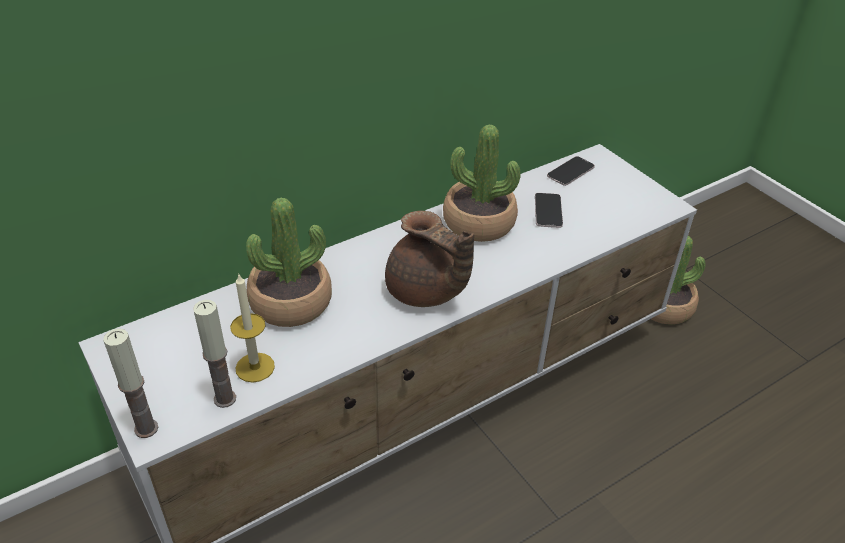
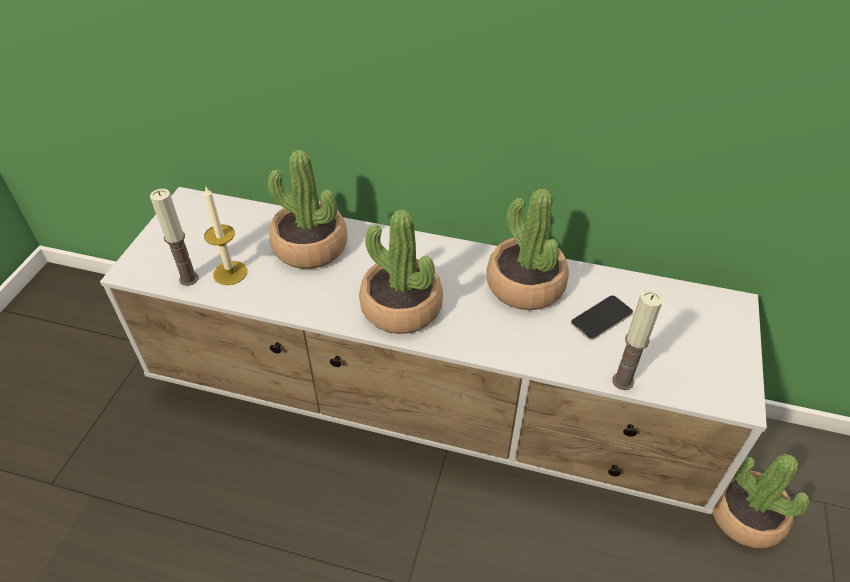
camera: 50 degrees right, 5 degrees up
(146, 428) = (133, 263): candle -> candle (623, 381)
(425, 292) = (401, 307): brown teapot -> potted plant
(570, 171) = (681, 299): phone -> none

